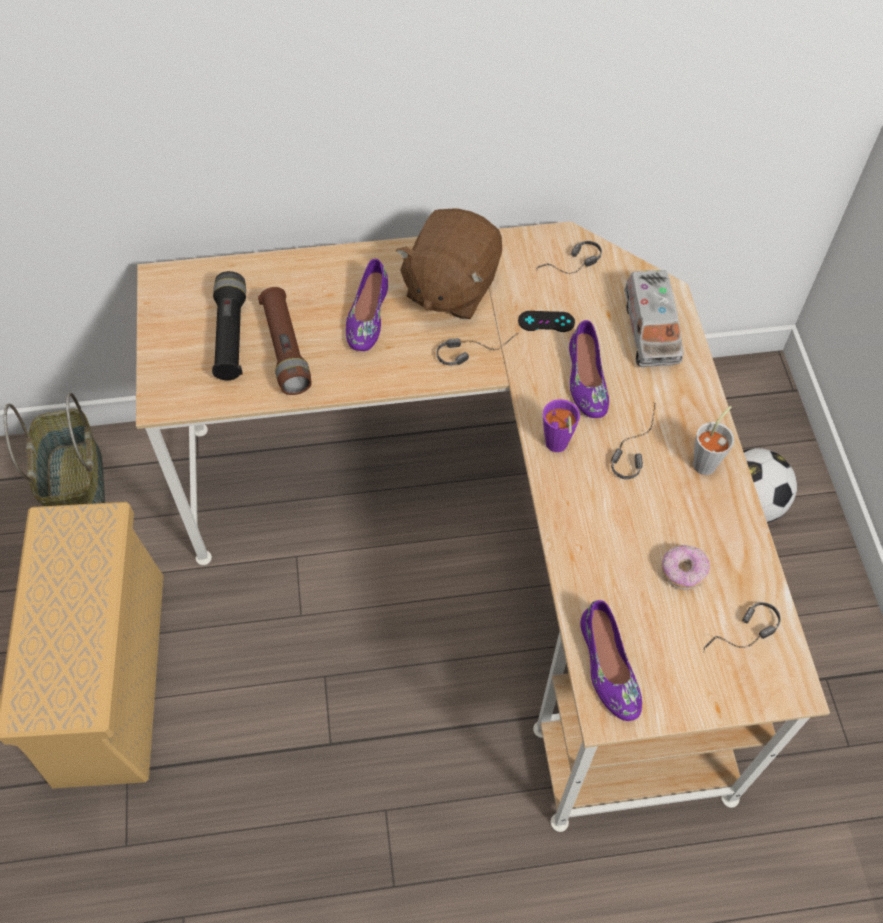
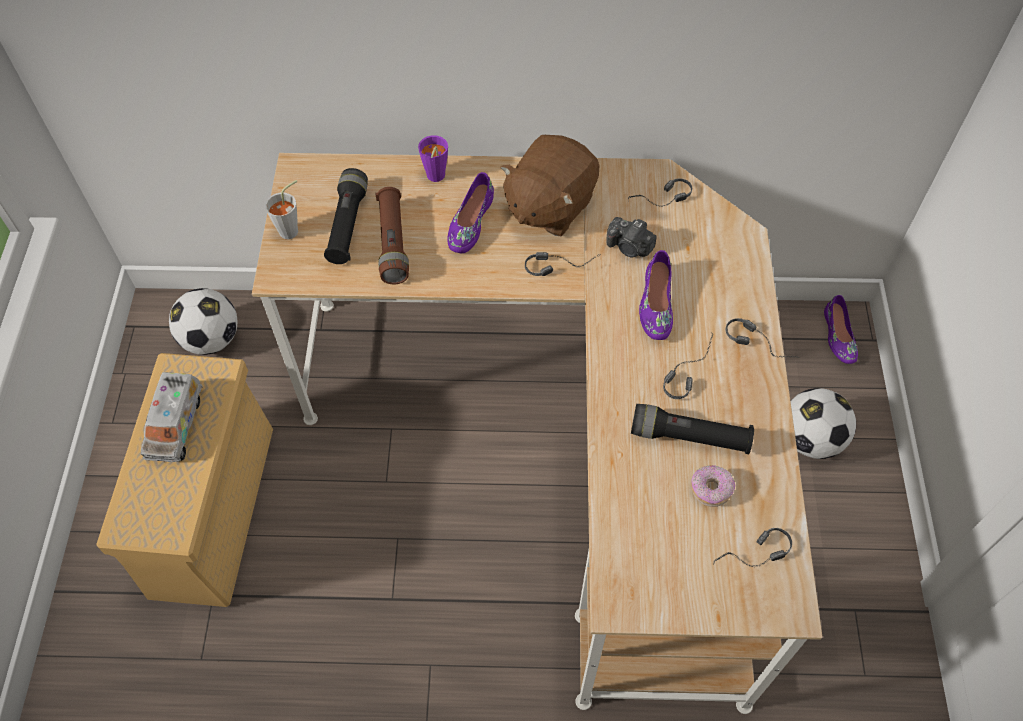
camera: 10 degrees right, 0 degrees up
(75, 484) = (211, 339): basket -> football
(546, 322) = (629, 247): black game controller -> camera
(556, 447) = (617, 361): purple cup -> purple cup (434, 178)
(607, 667) = (625, 565): purple shoe -> purple shoe (838, 336)
(649, 518) = (689, 437): none -> black flashlight
(650, 330) = (724, 267): toy truck -> toy truck (175, 425)
(706, 407) = (762, 343): none -> headphones
(707, 461) = (753, 393): grey cup -> grey cup (292, 229)

